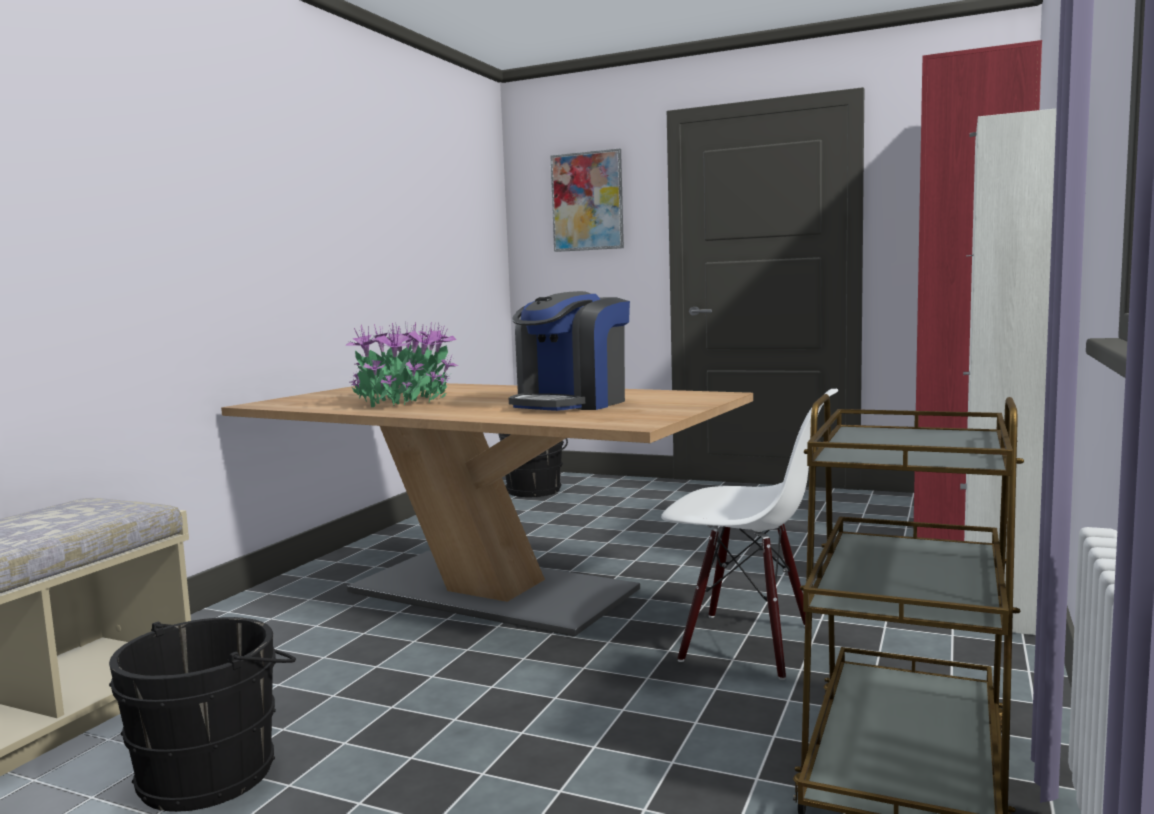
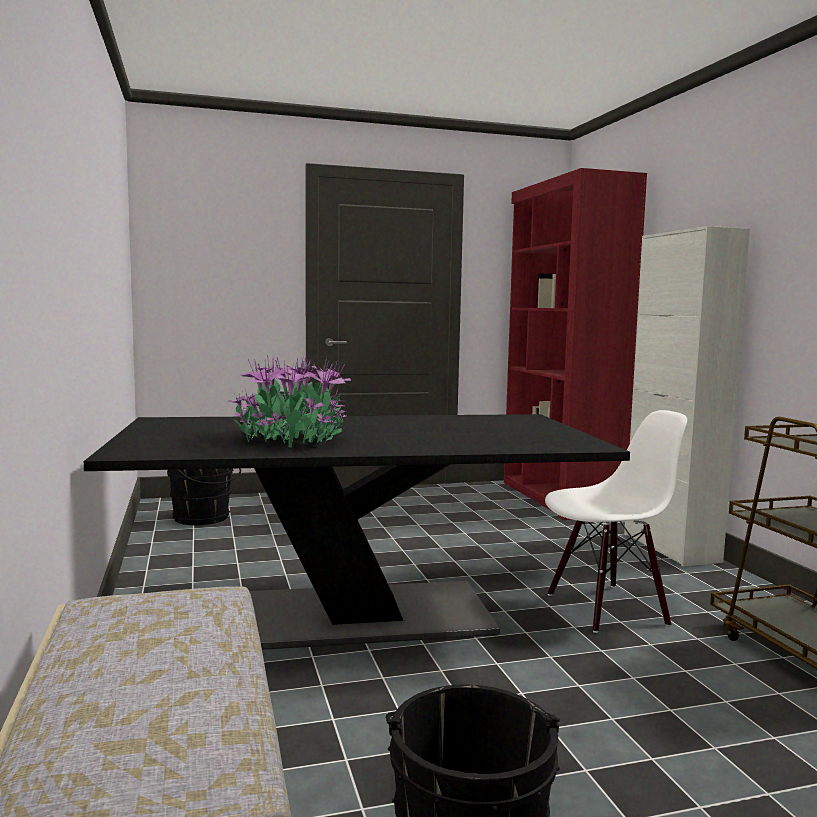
camera: 40 degrees left, 0 degrees up
(492, 592) = (358, 616): beige dining table -> black dining table
(571, 404) = (460, 431): coffee machine -> none
(587, 201) = (225, 235): picture -> none

